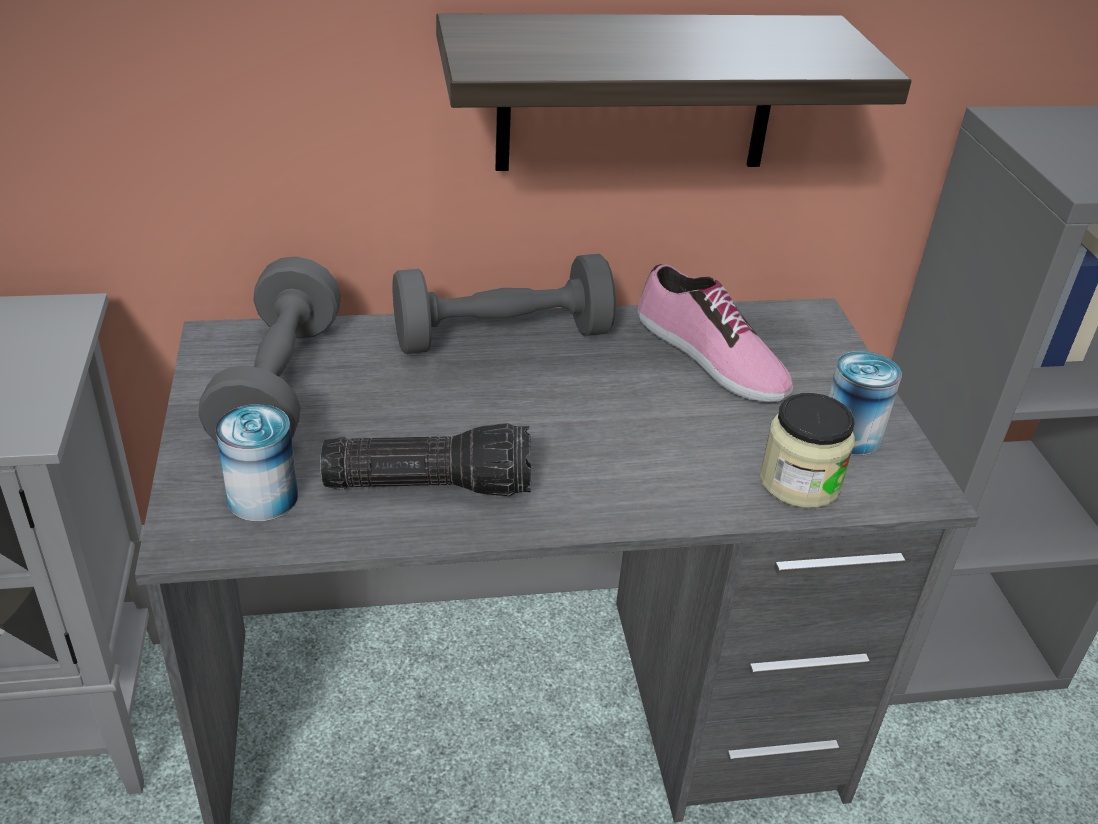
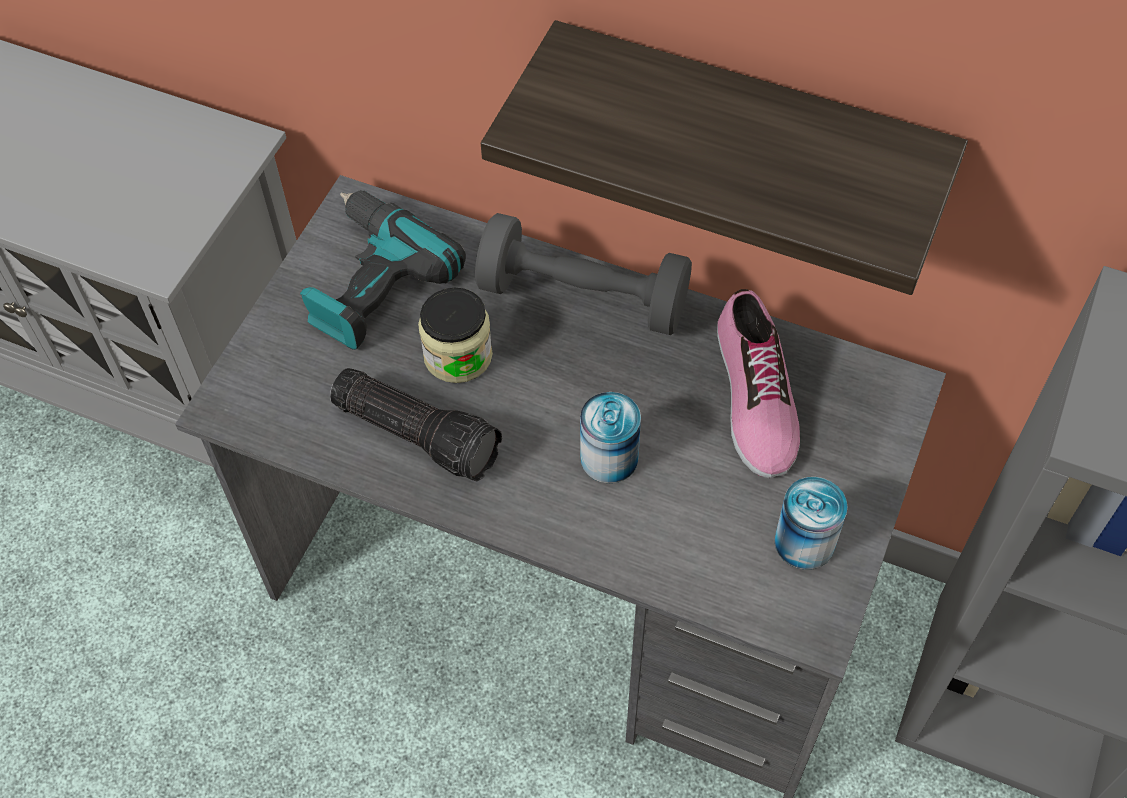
camera: 35 degrees right, 20 degrees up
(262, 497) = (292, 392): can -> can (609, 458)
(279, 386) = (369, 281): grey dumbbell -> power drill
(799, 482) = (713, 569): jar -> jar (458, 355)

